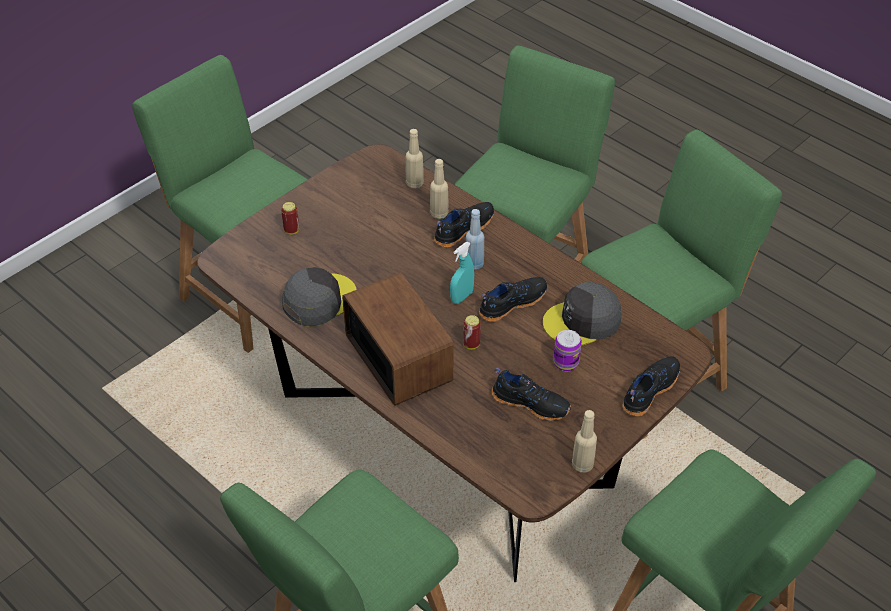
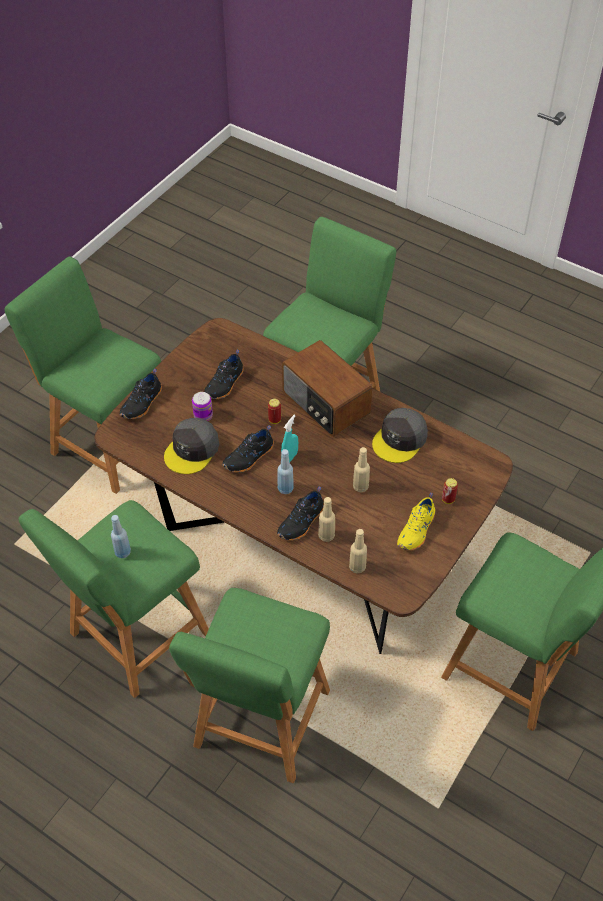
camera: 170 degrees right, 5 degrees up
(339, 206) = (417, 531): none -> yellow shoe
(531, 403) = (225, 384): black shoe -> black shoe turned 75 degrees counterclockwise
(582, 321) = (192, 450): grey cap -> grey cap turned 150 degrees clockwise
(582, 465) = (188, 350): beige bottle -> beige bottle (360, 487)
(665, 261) = (123, 552): none -> blue bottle

